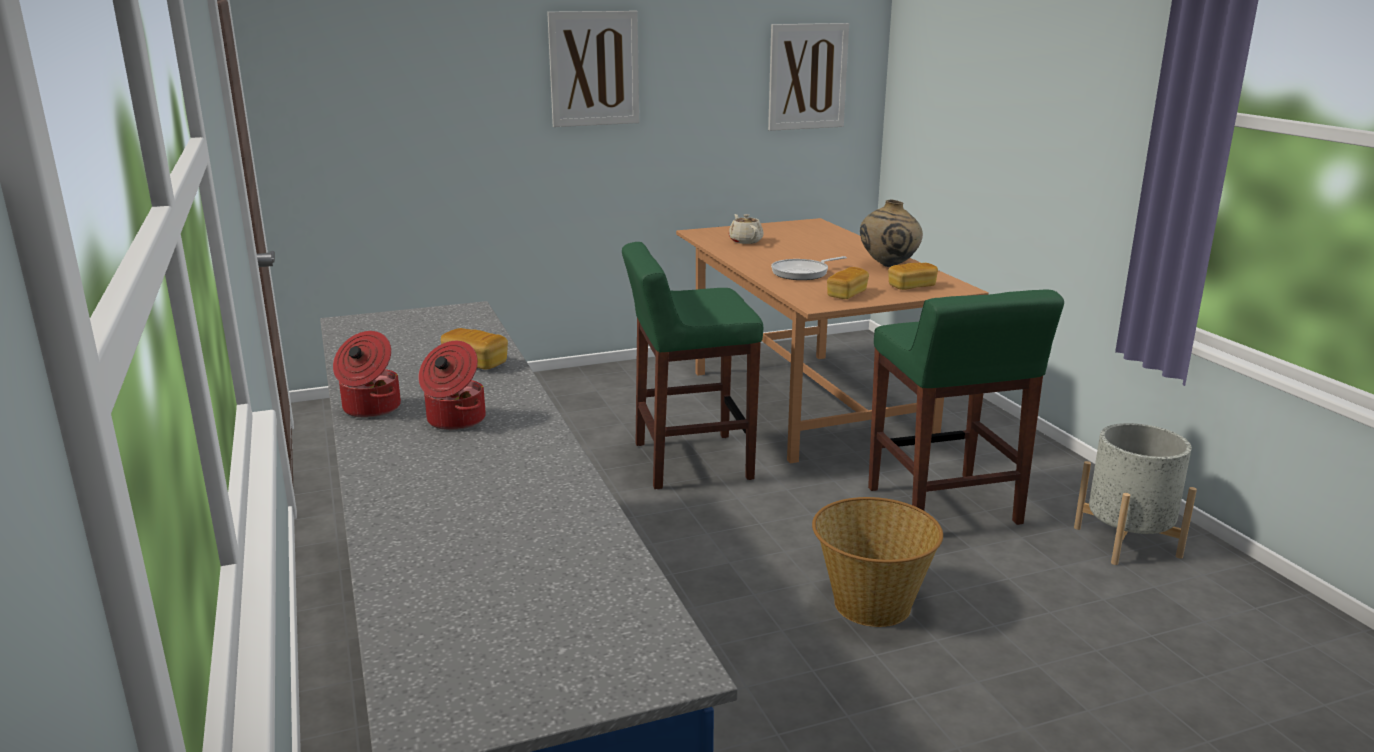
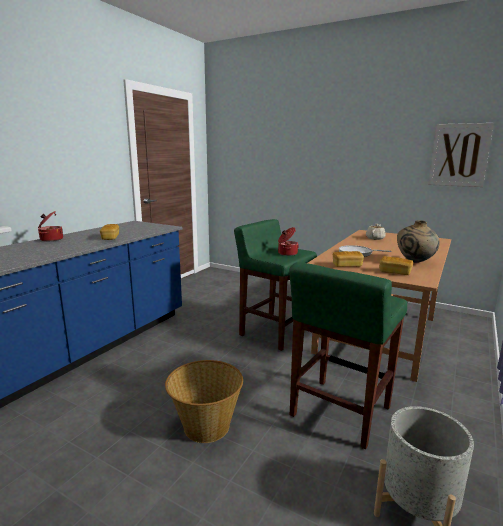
camera: 50 degrees right, 5 degrees down
(454, 420) = (47, 247): cooking pot -> cooking pot (287, 253)
(594, 69) = (332, 147): picture -> none

